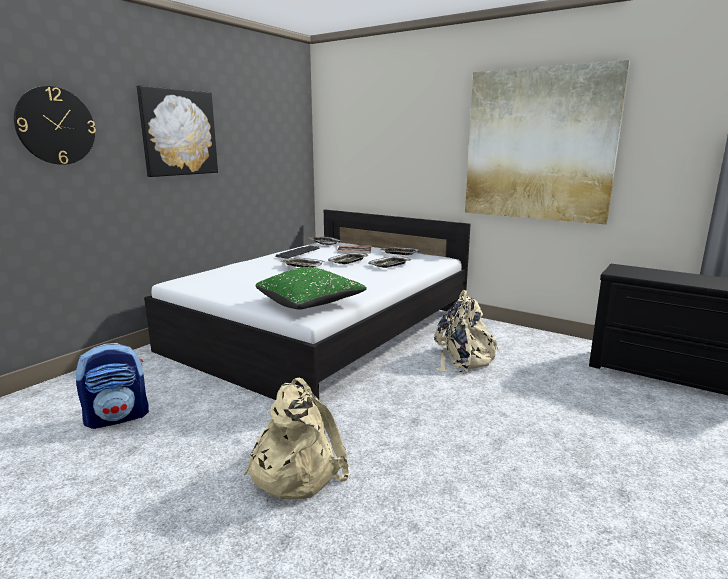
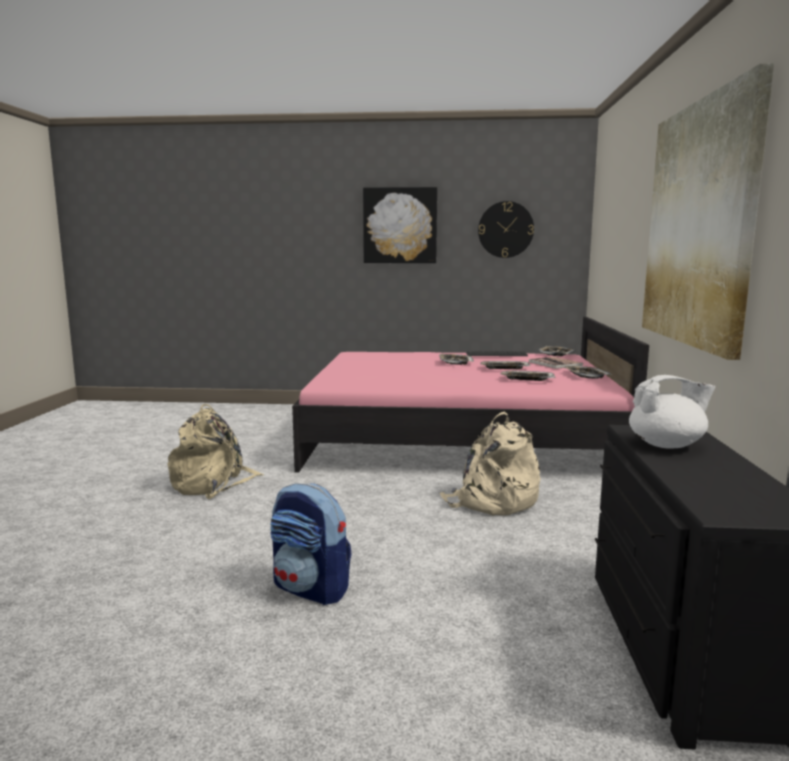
camera: 60 degrees right, 5 degrees down
(55, 126) = (297, 222): wall clock -> wall clock (505, 229)
(118, 417) = (240, 429): backpack -> backpack (311, 589)
(310, 303) = (354, 380): green pillow -> none
(323, 331) = (459, 438): white bed -> pink bed
(650, 275) = (667, 445): none -> white teapot

